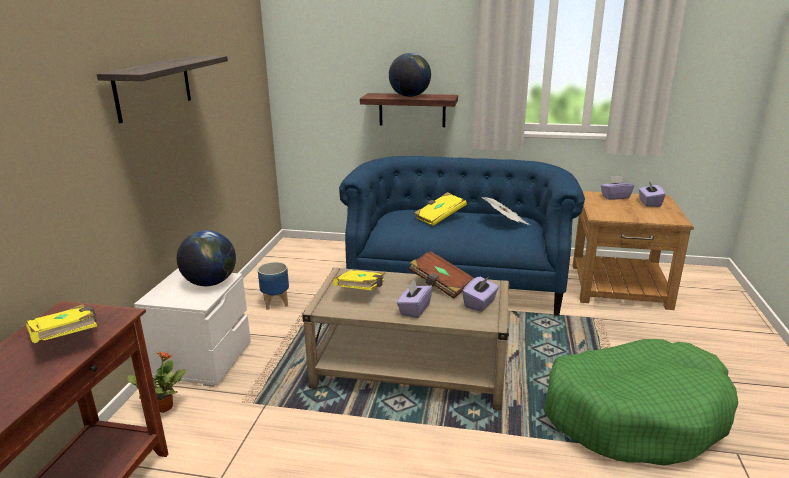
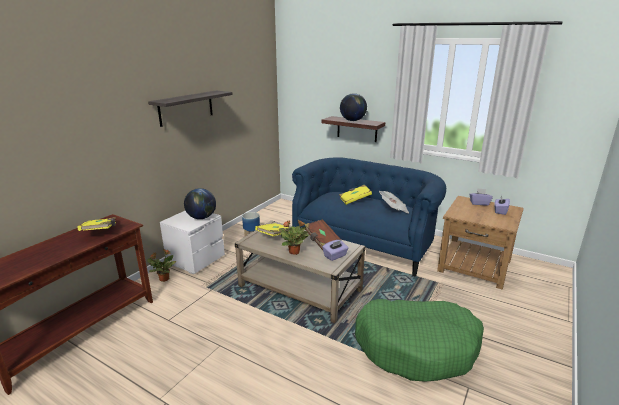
camera: 20 degrees right, 0 degrees up
(414, 310) = (294, 252): purple tissue box -> potted plant

